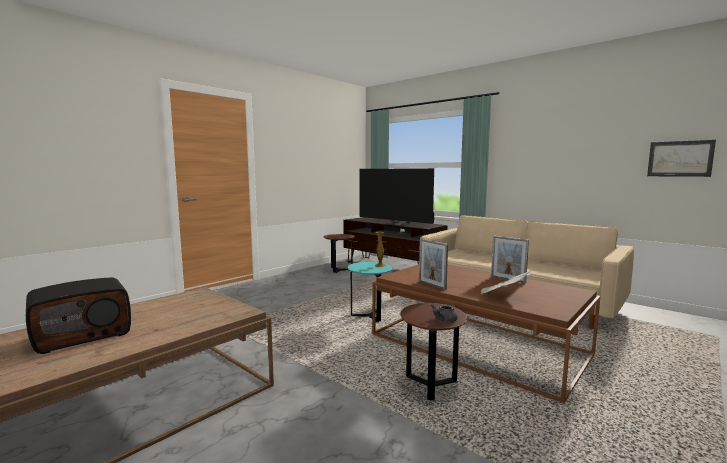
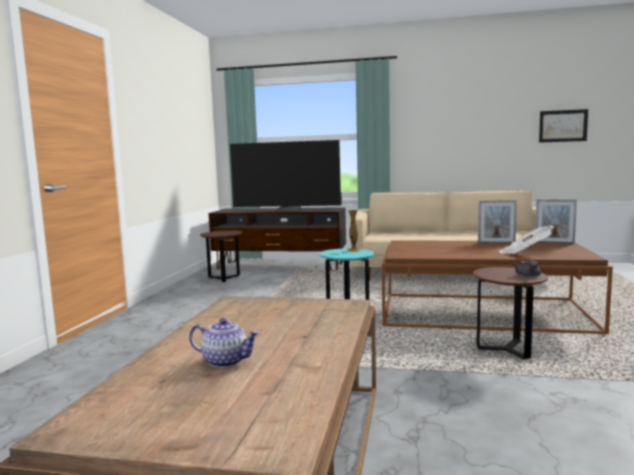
camera: 30 degrees left, 0 degrees up
(83, 334) = (226, 361): radio -> teapot
(432, 285) = (452, 255): picture frame -> picture frame (554, 243)

